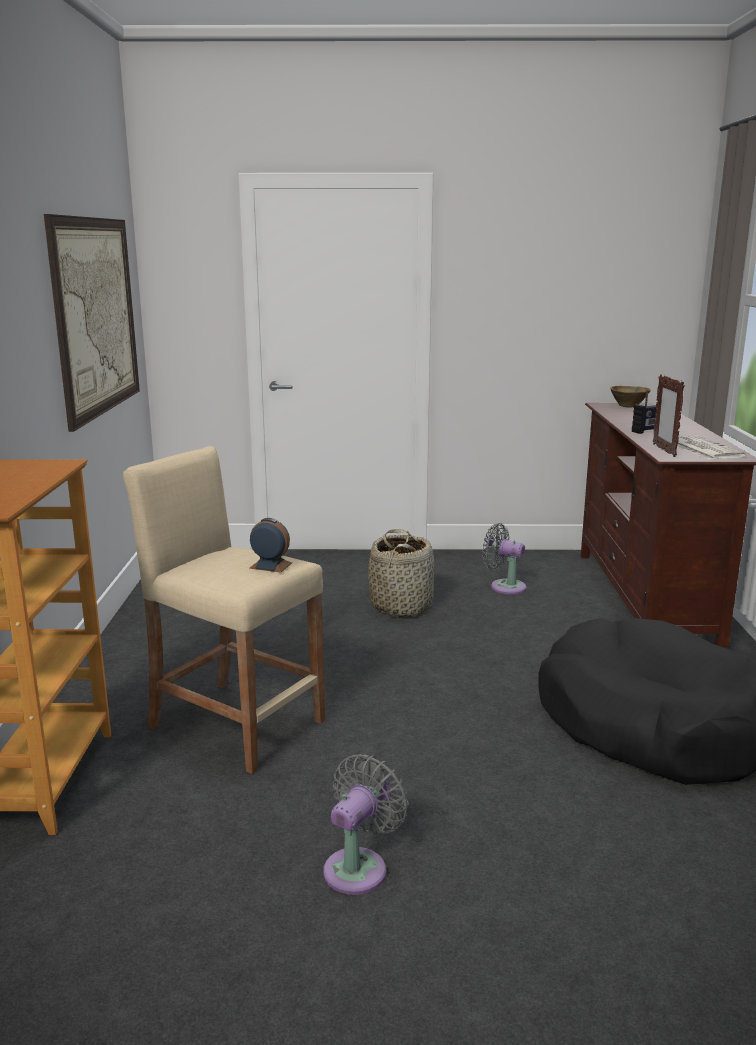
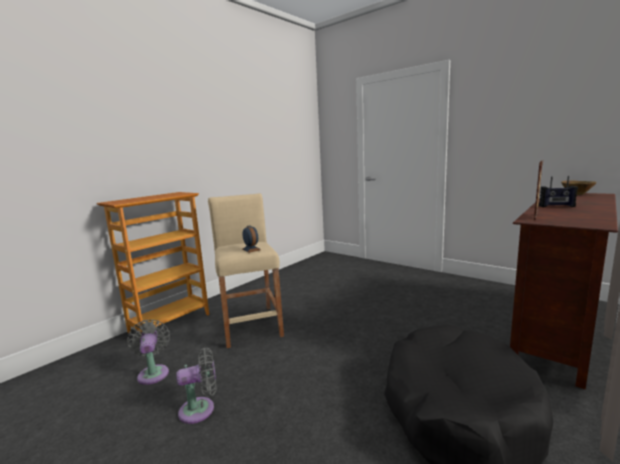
camera: 40 degrees right, 5 degrees down
(96, 316) = (275, 144): picture -> none
(401, 606) = (391, 295): basket -> none
(504, 586) = (463, 299): grey fan -> grey fan (153, 373)
(703, 449) = (574, 218): newspaper -> none

